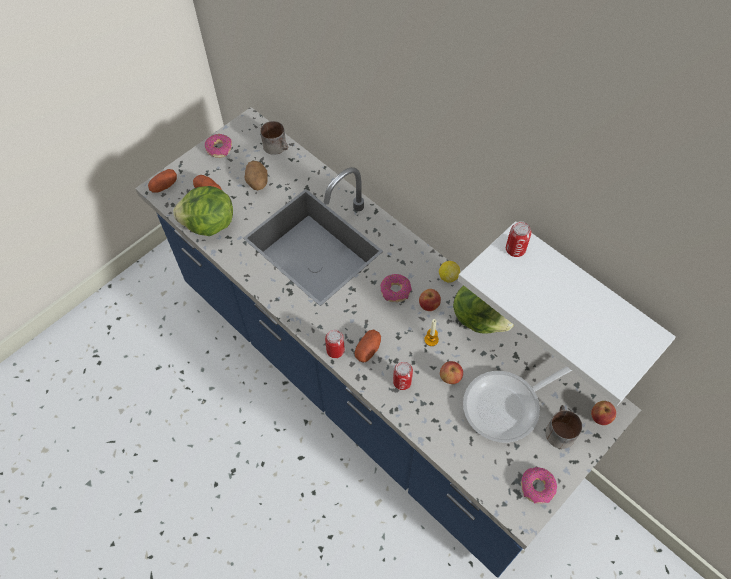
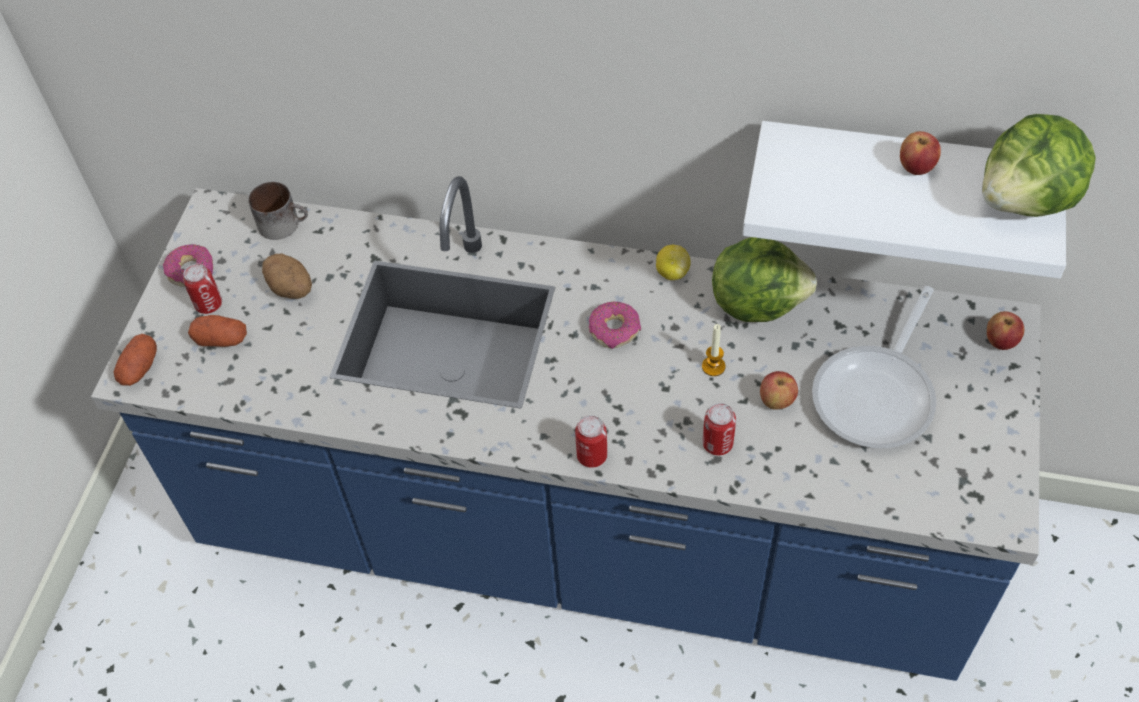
camera: 30 degrees left, 5 degrees down
(209, 225) = (261, 387): lettuce -> lettuce (1026, 200)
(368, 350) = (637, 428): potato -> none
(429, 305) = (675, 324): apple -> apple (916, 167)
(515, 249) = (791, 155): can -> can (209, 304)
(537, 487) = (993, 473): donut -> none
(558, 430) = (963, 387): mug -> none

